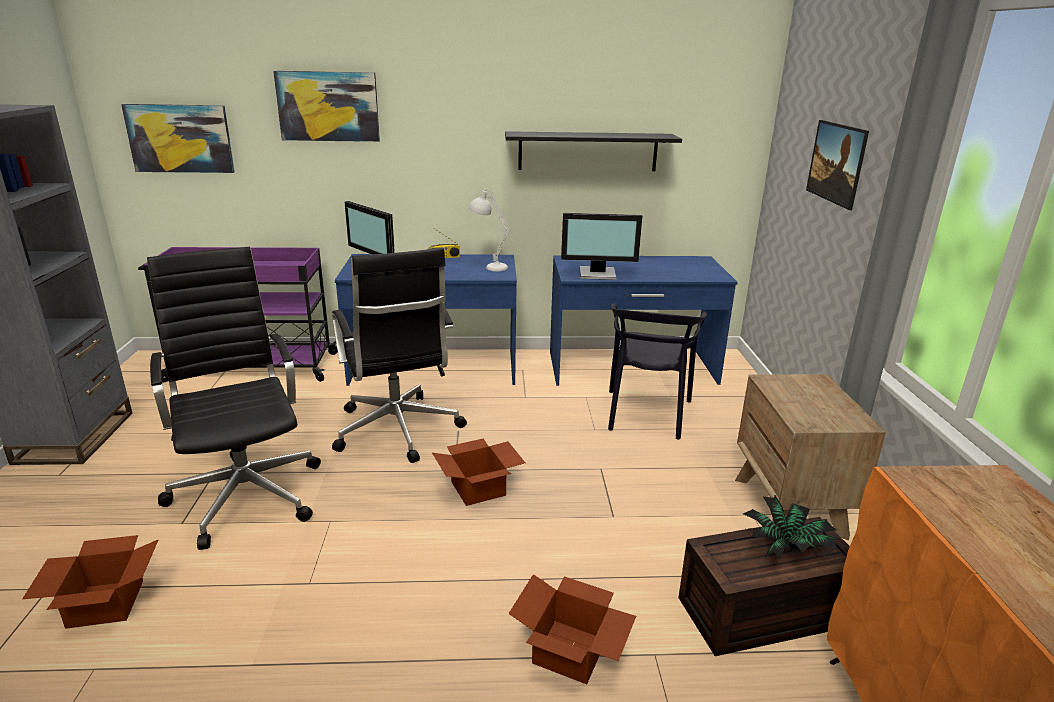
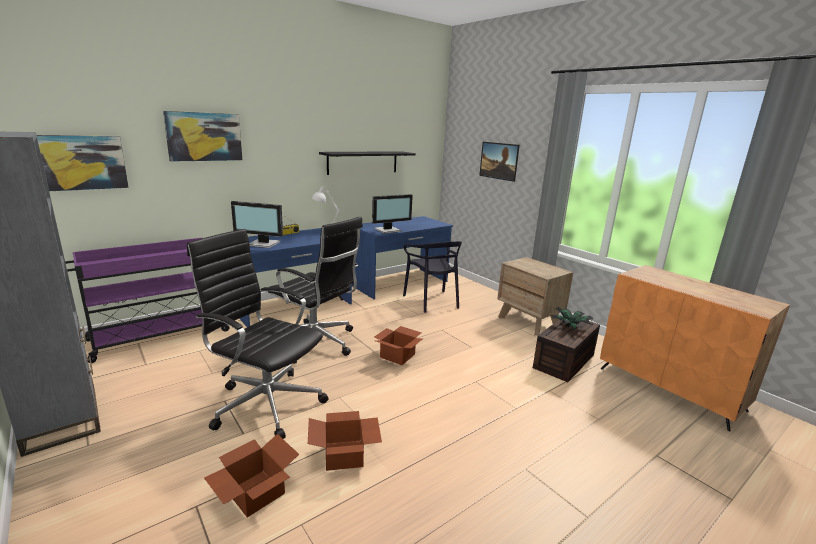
camera: 35 degrees left, 5 degrees down
(571, 653) = (521, 403): cardboard box -> cardboard box (345, 455)

